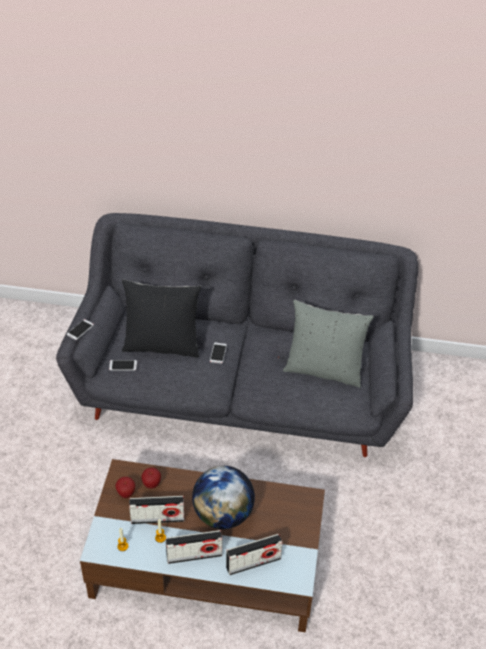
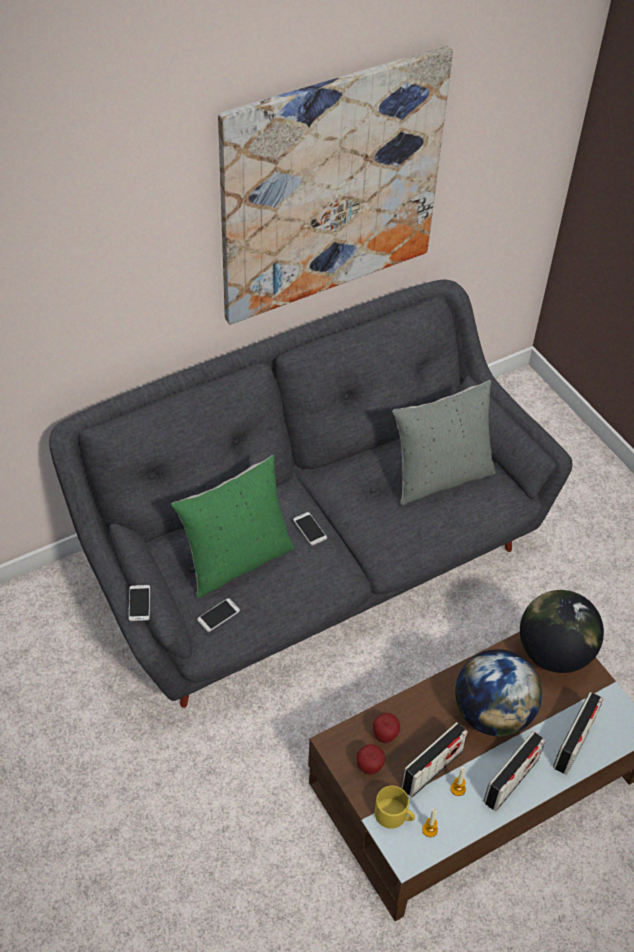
camera: 40 degrees left, 5 degrees up
(112, 526) = (394, 815): none -> yellow mug
(162, 345) = (236, 560): black pillow -> green pillow
(296, 509) = (554, 653): none -> globe
(324, 139) = (331, 187): none -> picture

